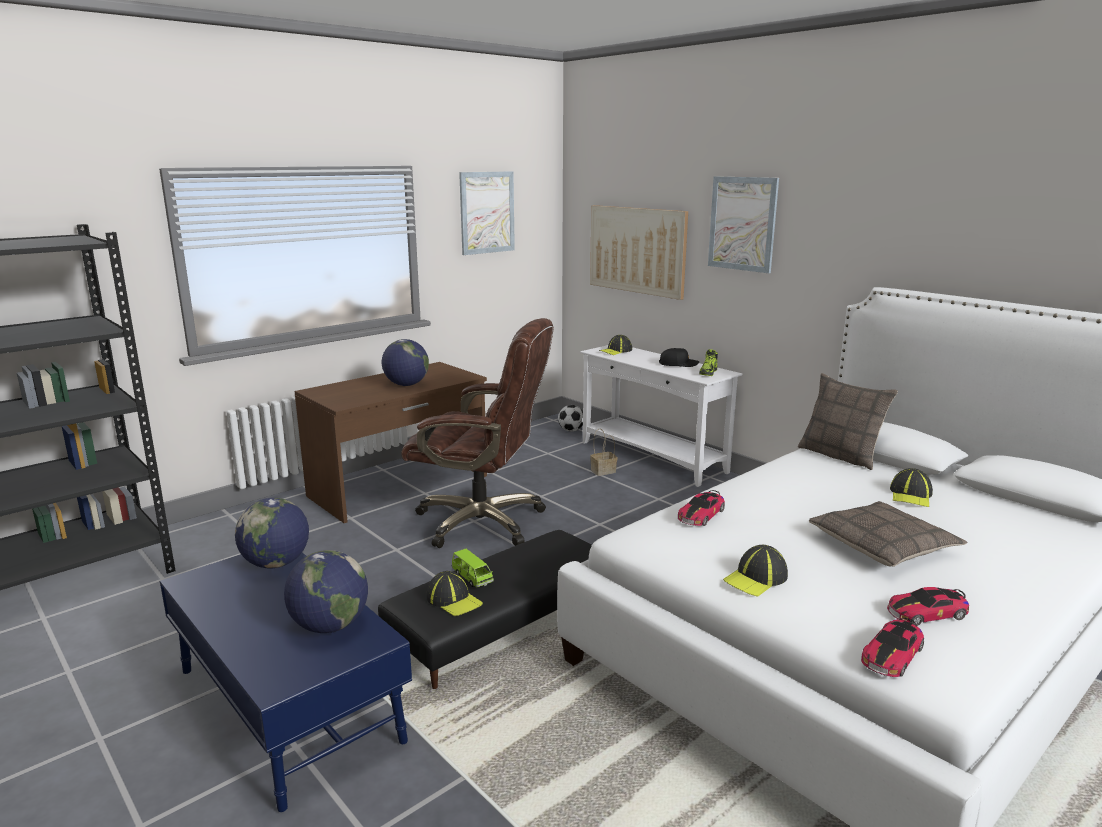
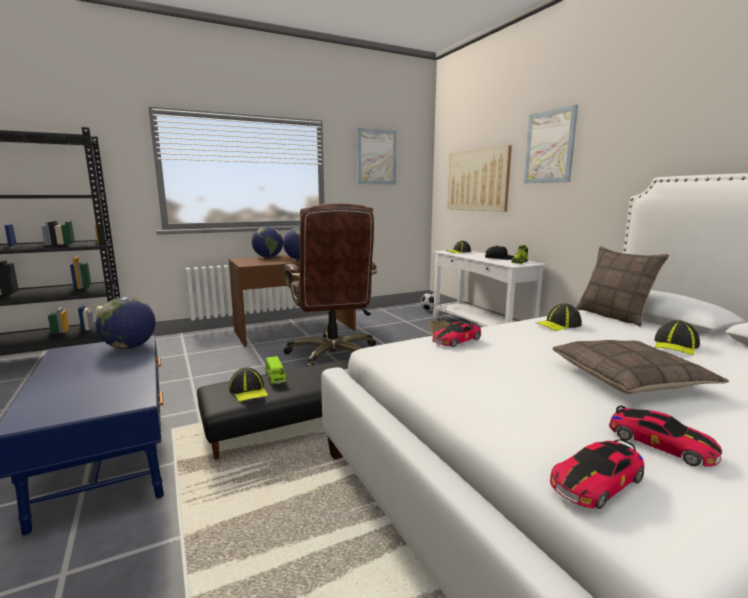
camera: 15 degrees right, 5 degrees down
(330, 626) = (114, 387): globe -> globe (268, 257)
(480, 521) = (333, 354): brown office chair -> brown office chair turned 45 degrees clockwise
(756, 578) = (475, 389): cap -> cap (558, 324)
(926, 613) = (661, 444): toy car -> toy car turned 135 degrees counterclockwise

